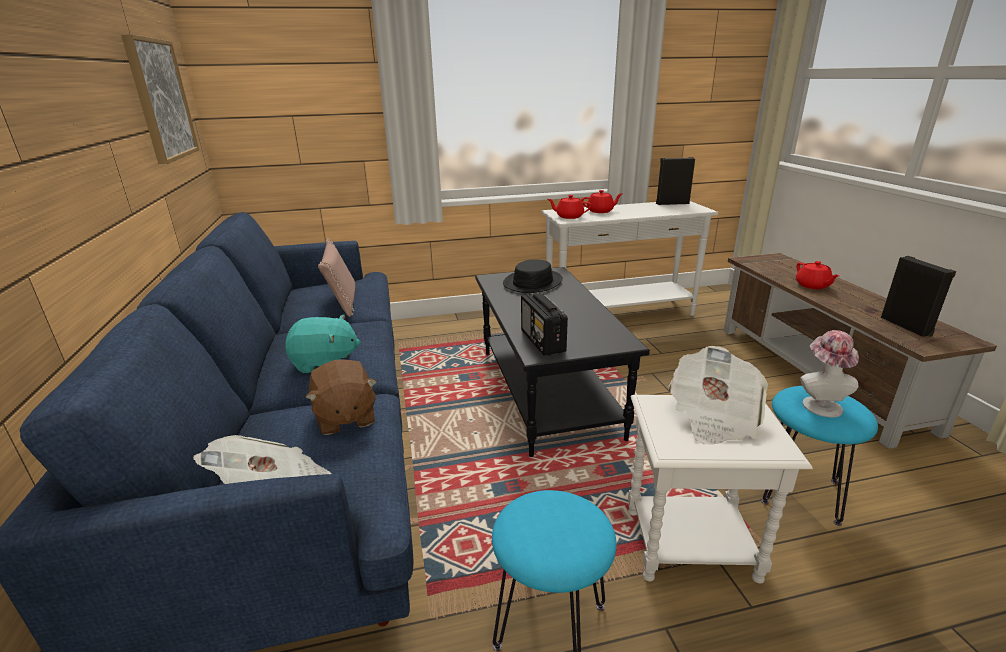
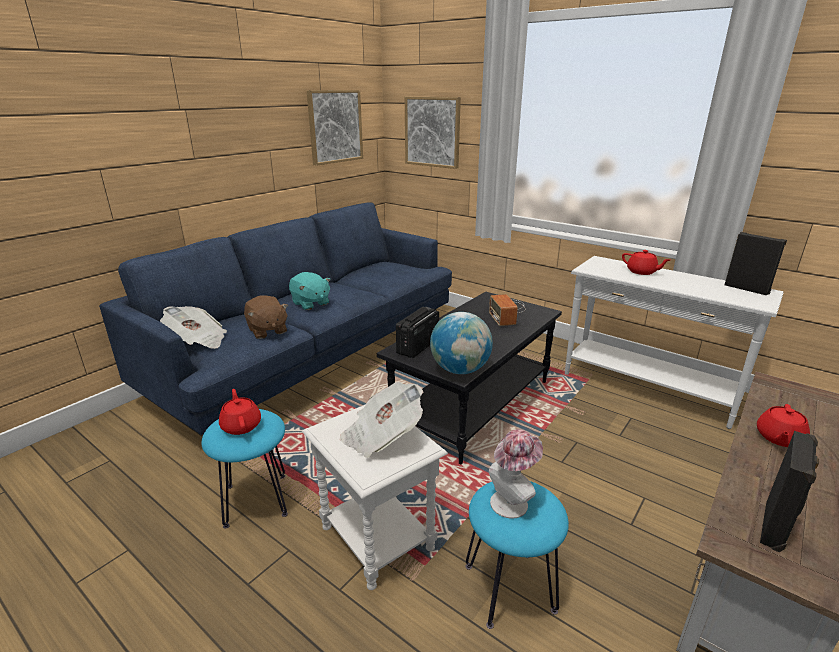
camera: 50 degrees right, 0 degrees up
(293, 102) = (432, 132): none -> picture
(342, 301) = (385, 276): beige pillow -> none
(345, 418) = (267, 331): brown plush toy -> brown plush toy turned 60 degrees counterclockwise
(533, 282) = (508, 311): black hat -> radio
(569, 216) = (597, 267): red teapot -> red teapot (241, 425)
(616, 339) = (460, 370): none -> globe

